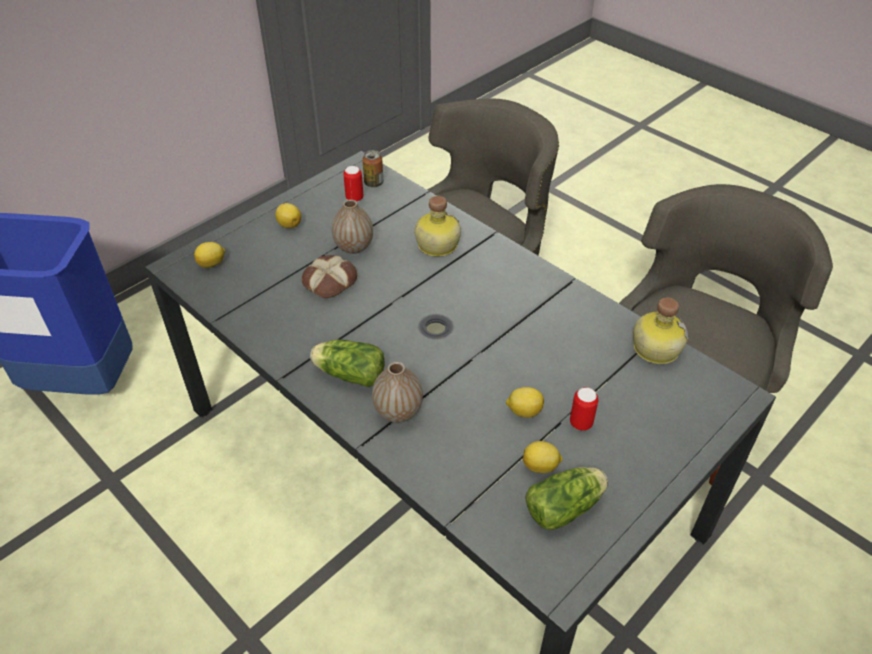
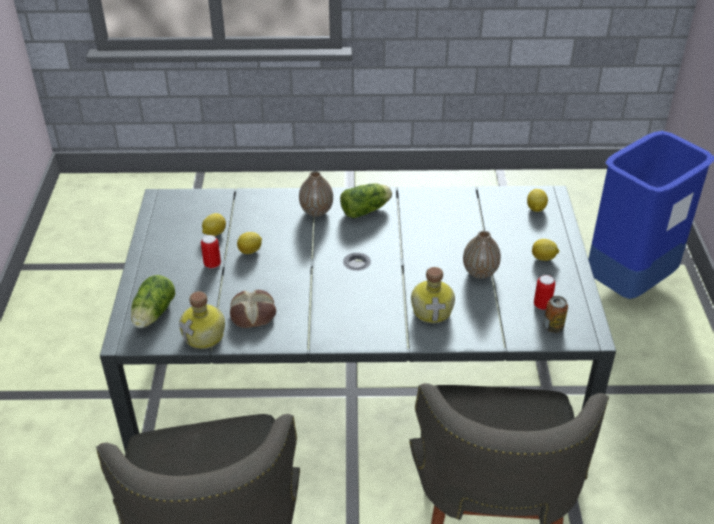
camera: 135 degrees right, 5 degrees down
(329, 281) = (456, 243): bread -> bread (253, 313)
(566, 506) = (184, 226): lettuce -> lettuce (152, 315)

